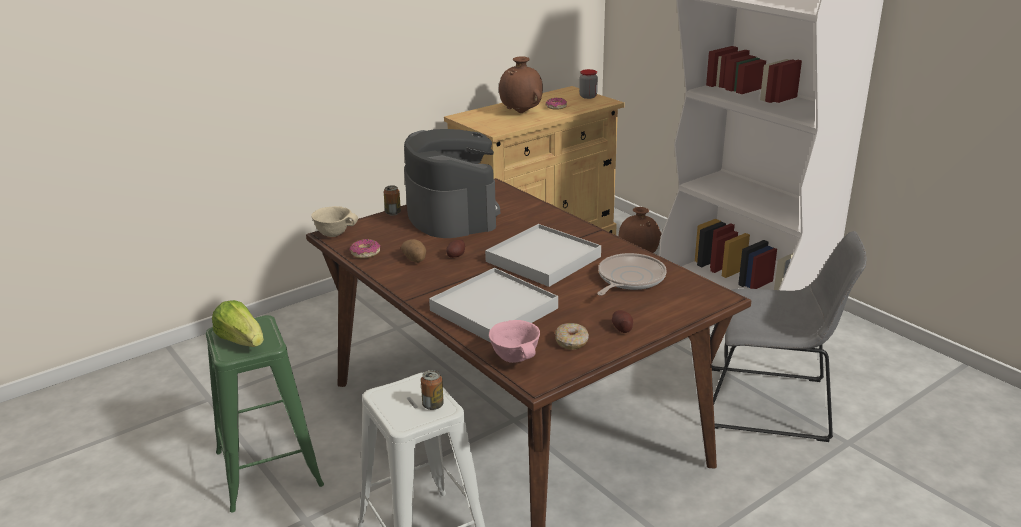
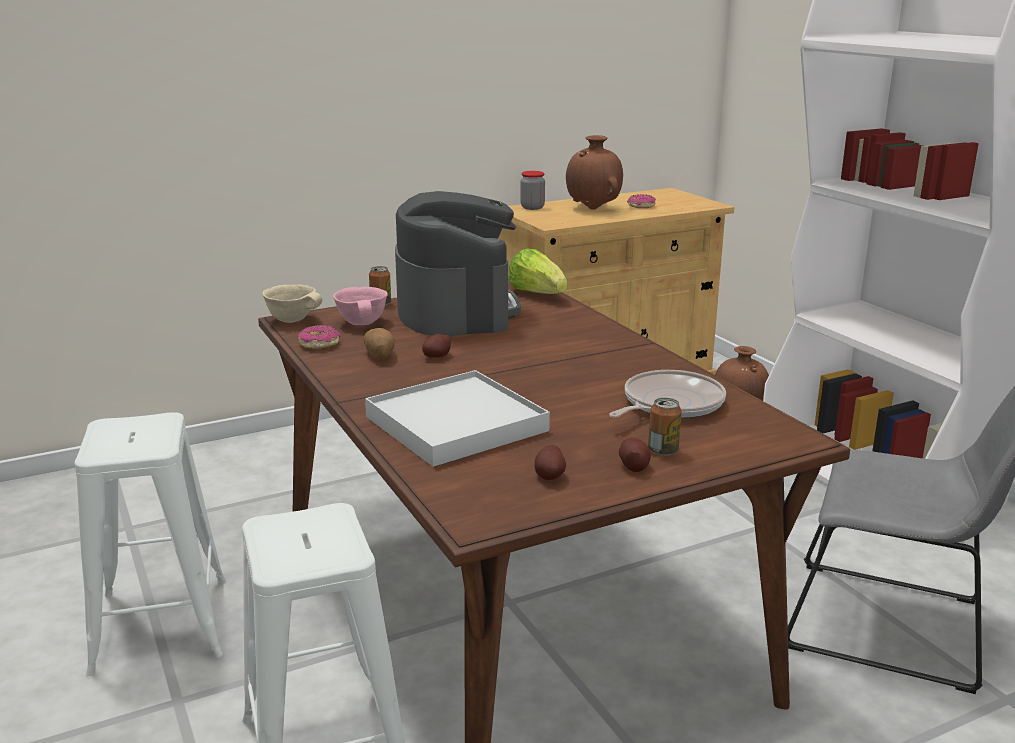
camera: 10 degrees right, 5 degrees down
(241, 341) = (124, 439): lettuce -> lettuce (537, 294)
(268, 468) = (161, 624): green stool -> white stool
(433, 405) = (333, 548): can -> can (663, 450)
(516, 358) = (458, 489): pink bowl -> pink bowl (363, 323)
(543, 259) = (555, 370): white tray -> none
(571, 342) = (550, 476): donut -> potato
(588, 96) = (688, 198): jar -> jar (532, 207)

